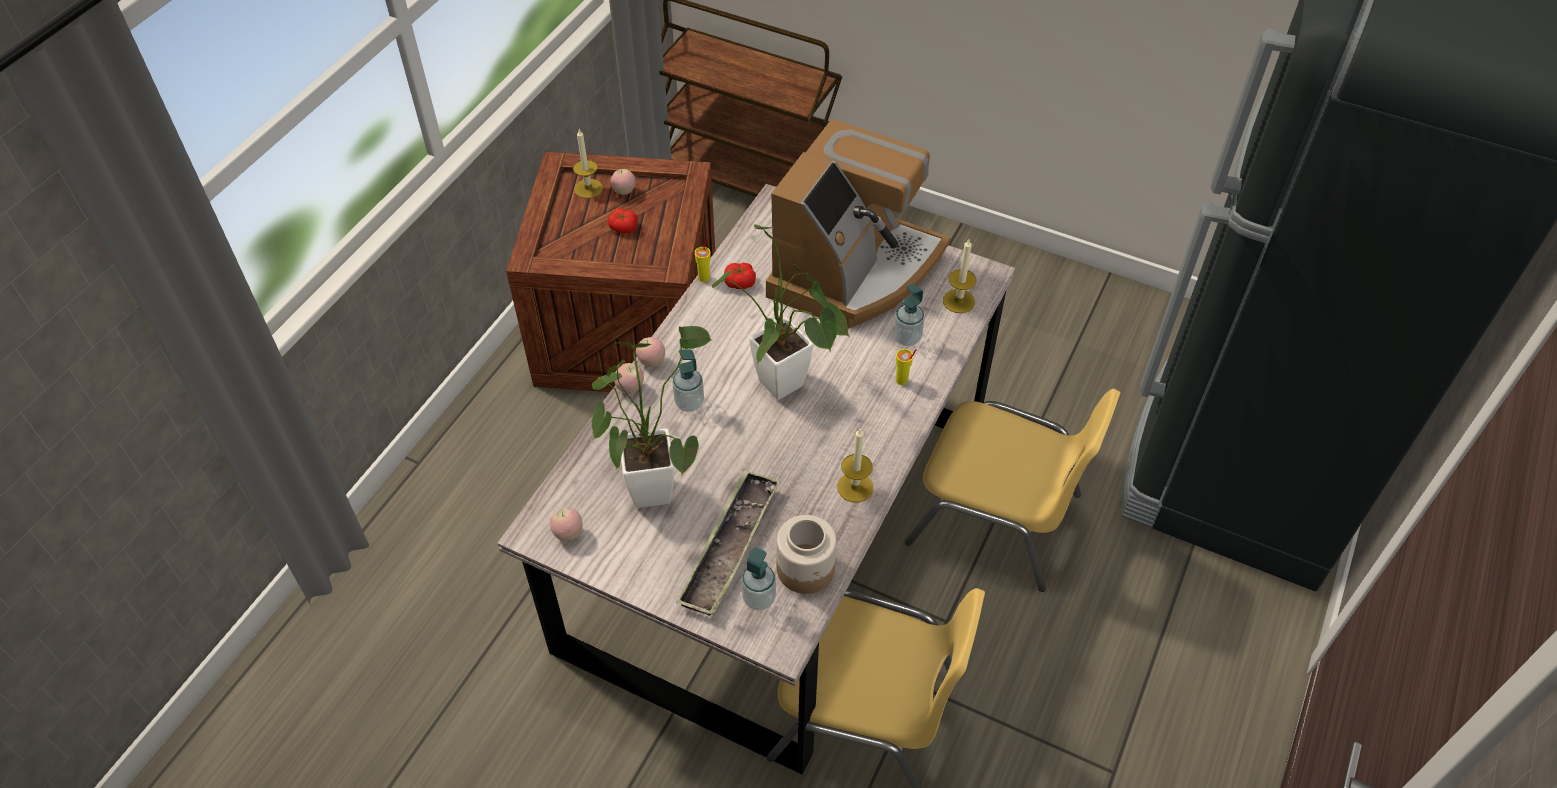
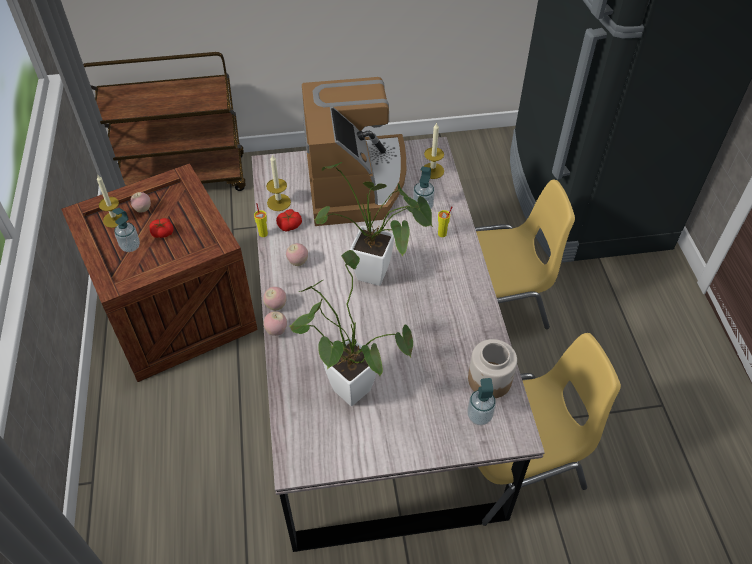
camera: 35 degrees left, 0 degrees up
(568, 534) = (320, 452): apple -> apple (298, 262)
(689, 403) = (324, 318): soap dispenser -> soap dispenser (130, 246)
(729, 547) = (432, 395): tray -> none
(855, 487) = (473, 312): candle -> candle (279, 202)

